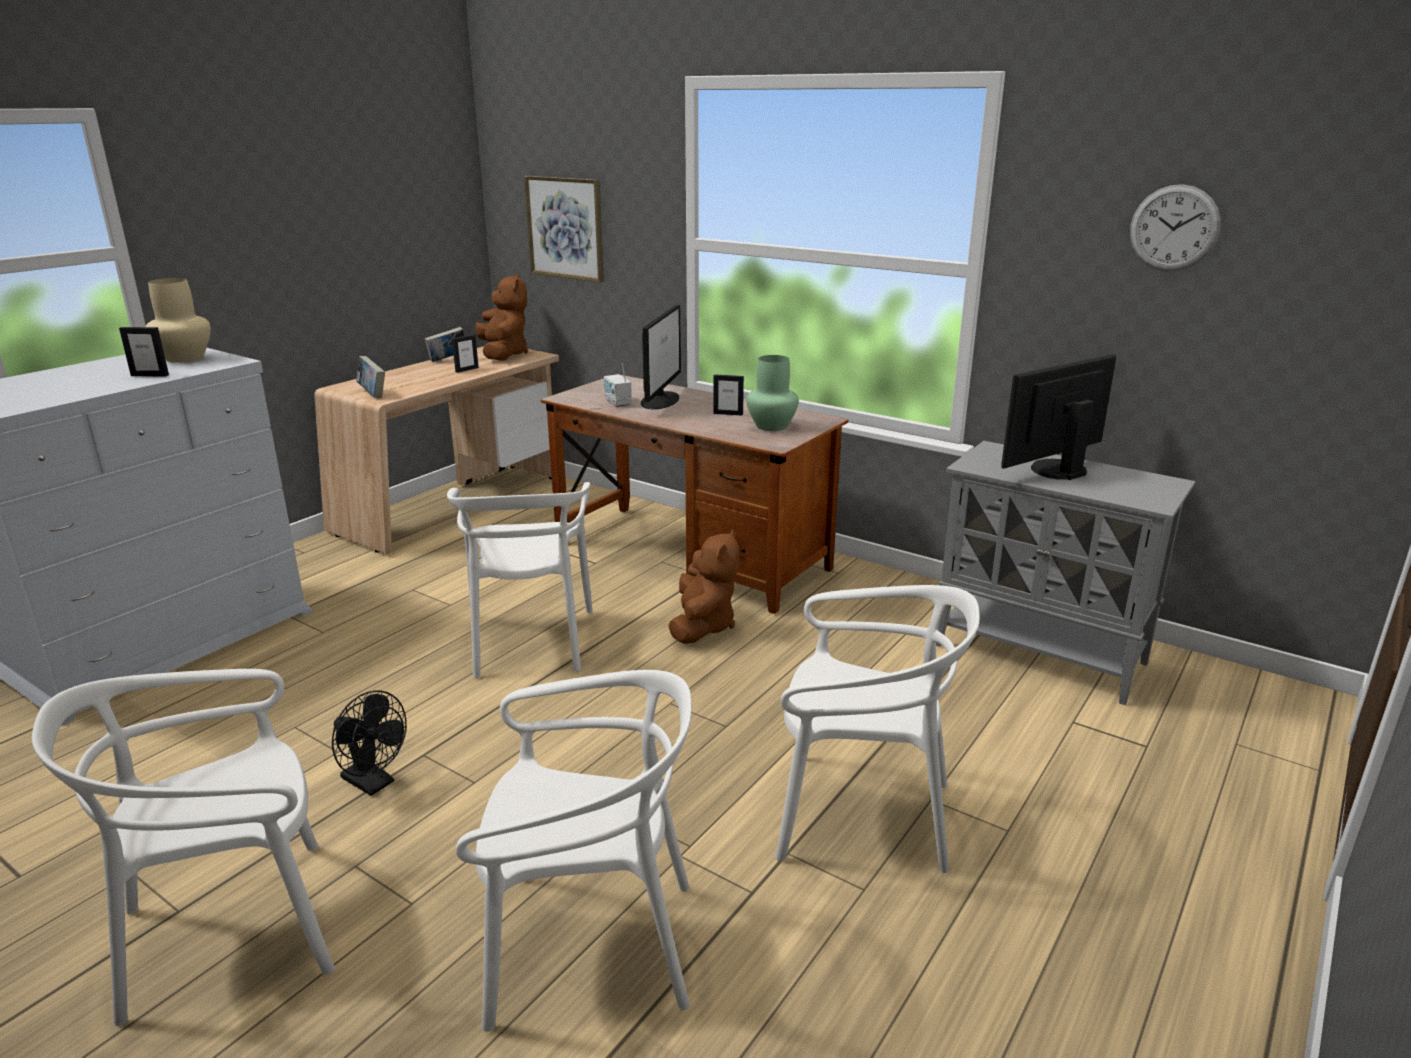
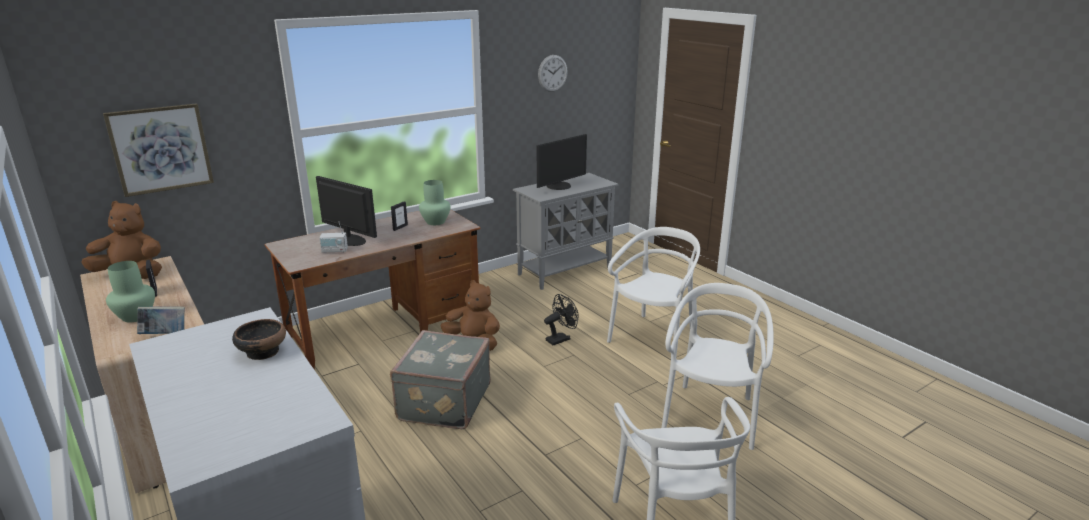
camera: 70 degrees left, 0 degrees up
(150, 375) = (262, 351): picture frame -> bowl
(184, 358) = (209, 340): beige vase -> none
(374, 783) = (564, 475): black fan -> black fan (561, 339)
(409, 377) = (136, 316): none -> green vase
(448, 360) = (103, 297): book -> none
(530, 641) = (442, 402): white chair -> grey suitcase
(1055, 469) = (559, 186): monitor -> monitor turned 120 degrees counterclockwise

